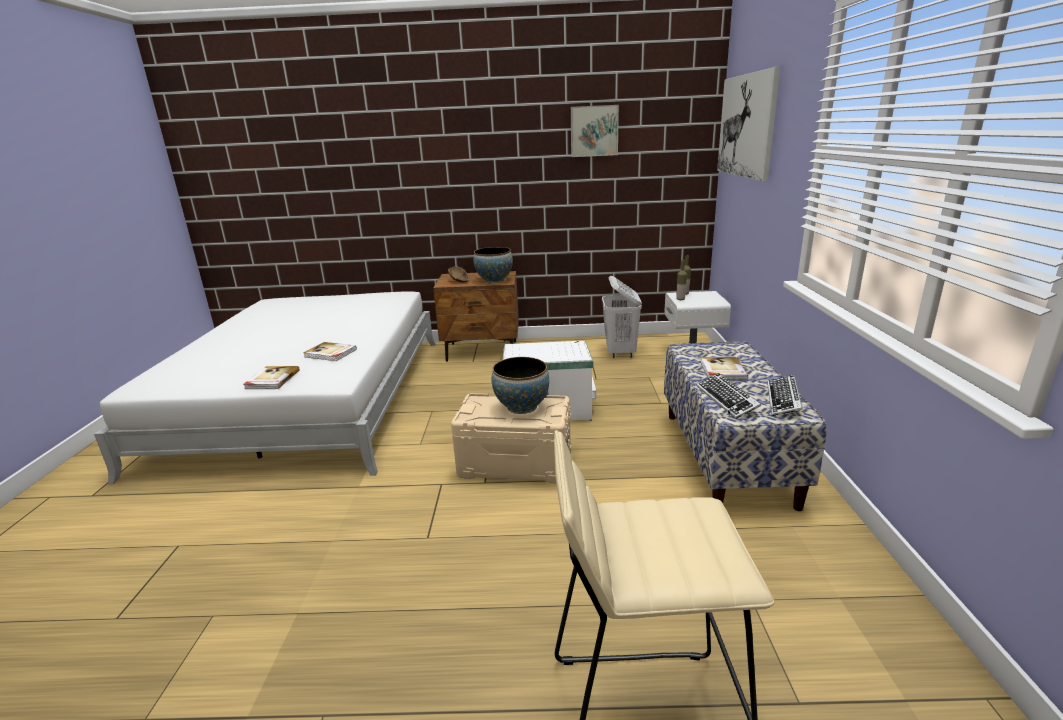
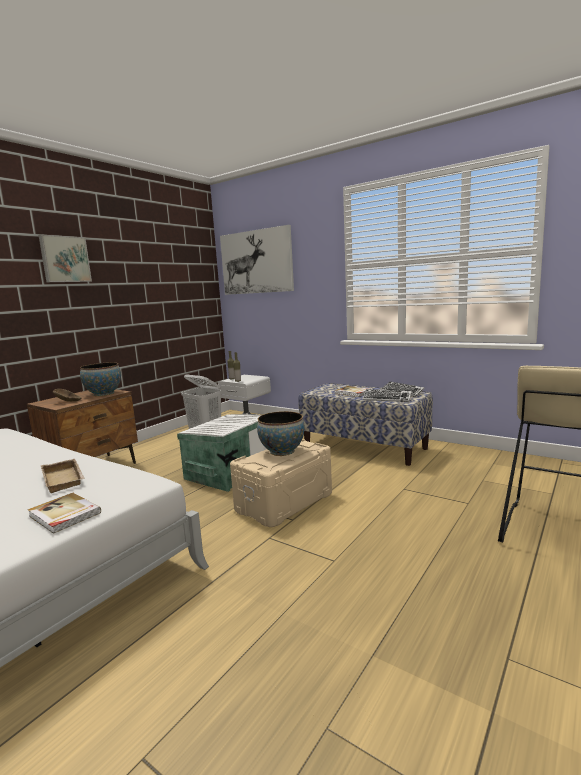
camera: 55 degrees left, 10 degrees down
(330, 353) = (65, 479): book -> beige tray
(594, 131) = (145, 264): picture -> picture (64, 259)

